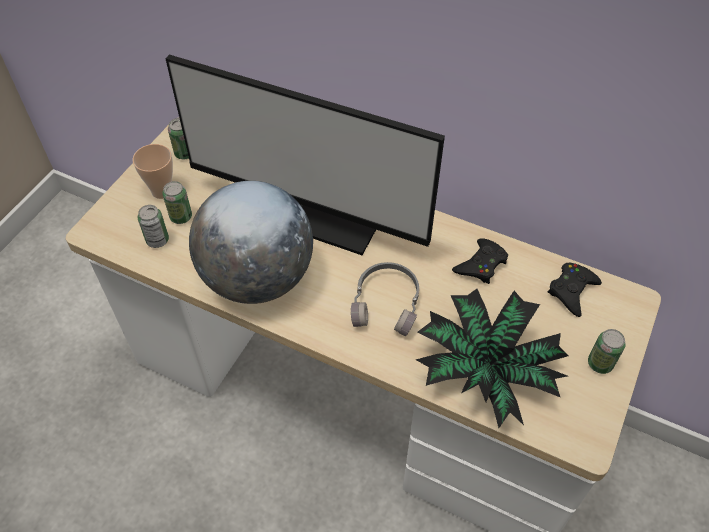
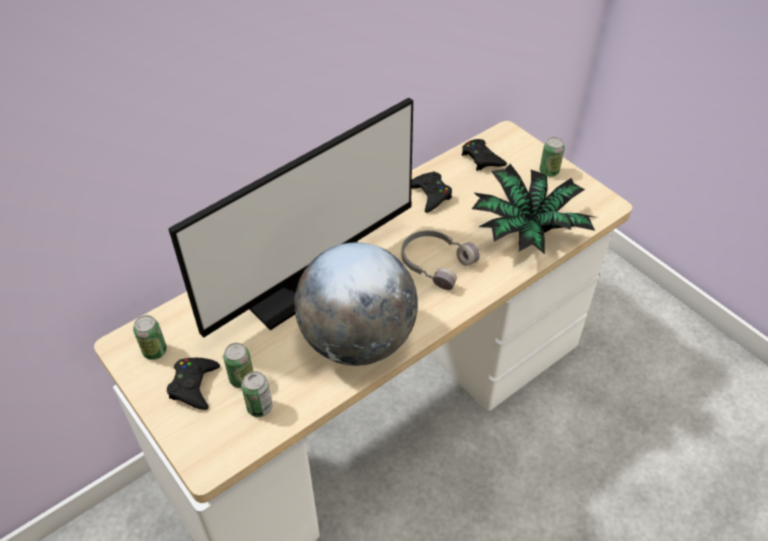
camera: 65 degrees left, 5 degrees down
(162, 191) = (194, 386): cup -> black game controller

